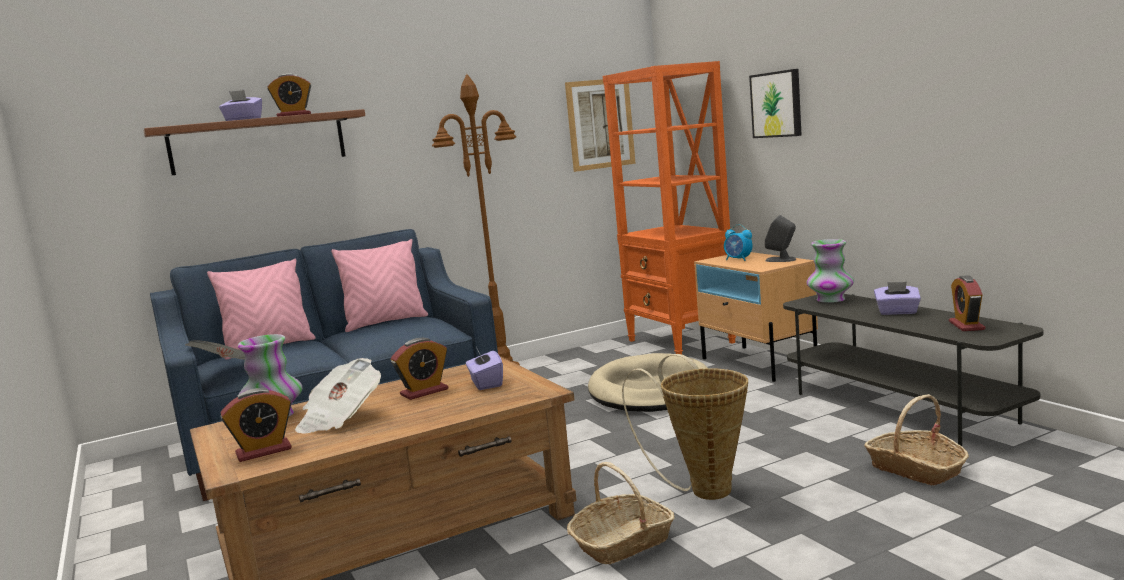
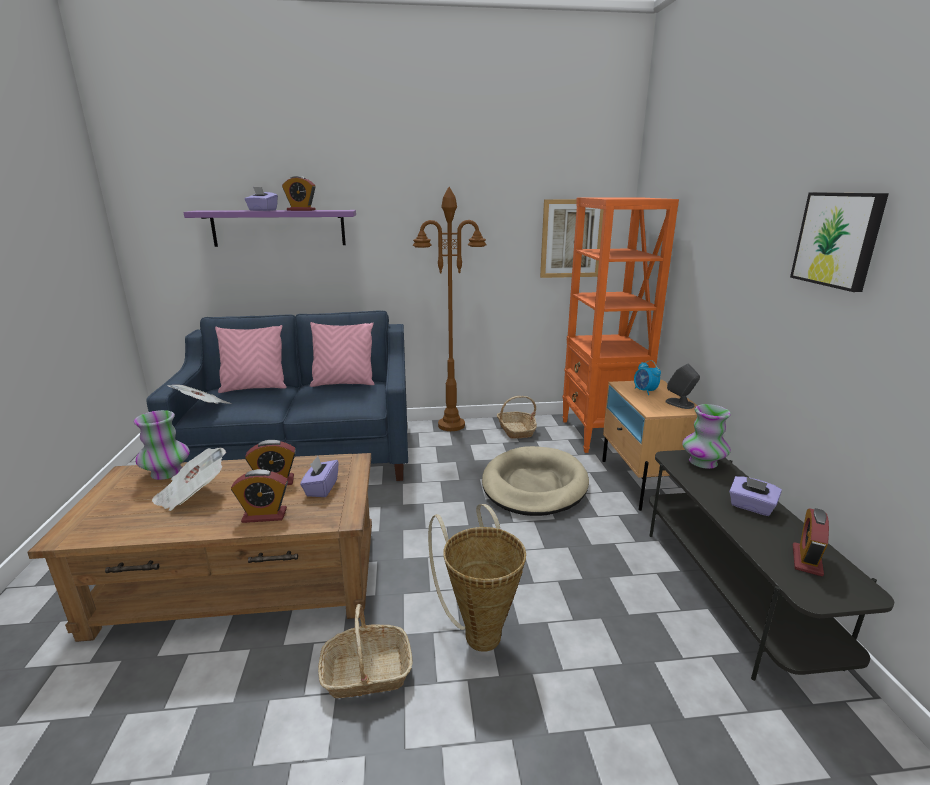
camera: 20 degrees right, 10 degrees up
(258, 143) = (279, 228): brown shelf -> purple shelf
(263, 451) = (109, 517): alarm clock -> alarm clock (264, 515)
(777, 104) = (714, 255): picture -> picture (838, 239)
(916, 469) = (685, 693): basket -> basket (516, 430)

